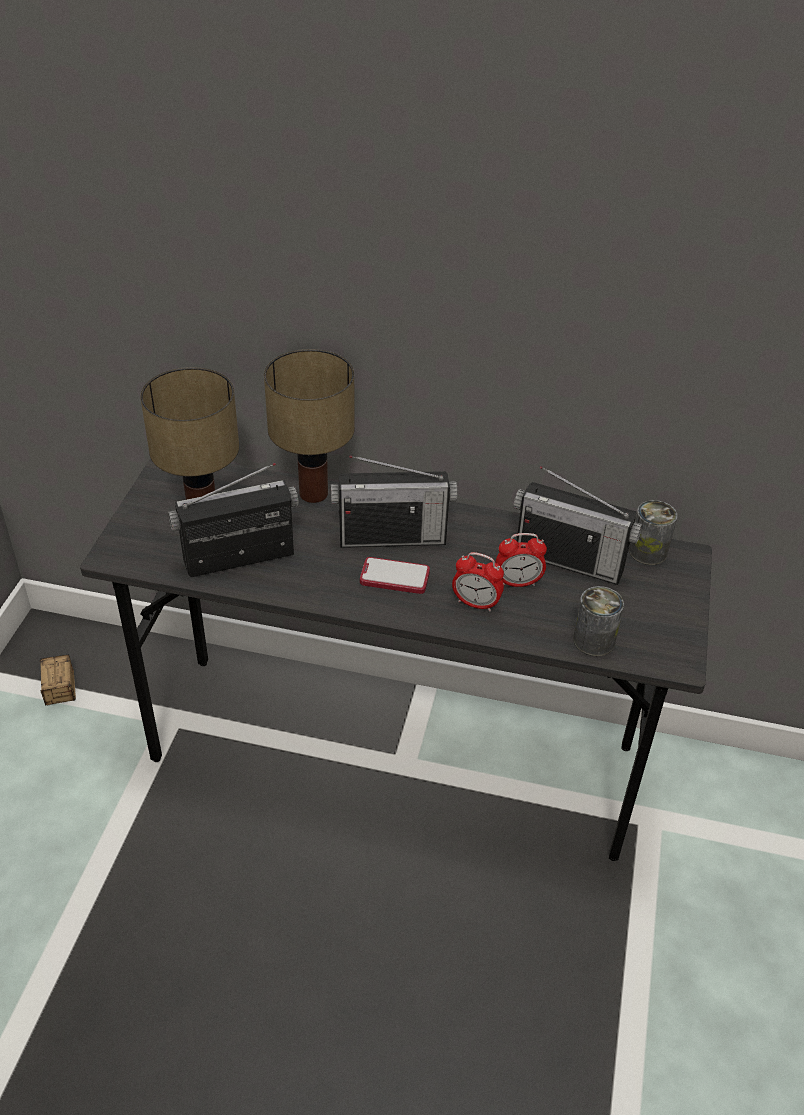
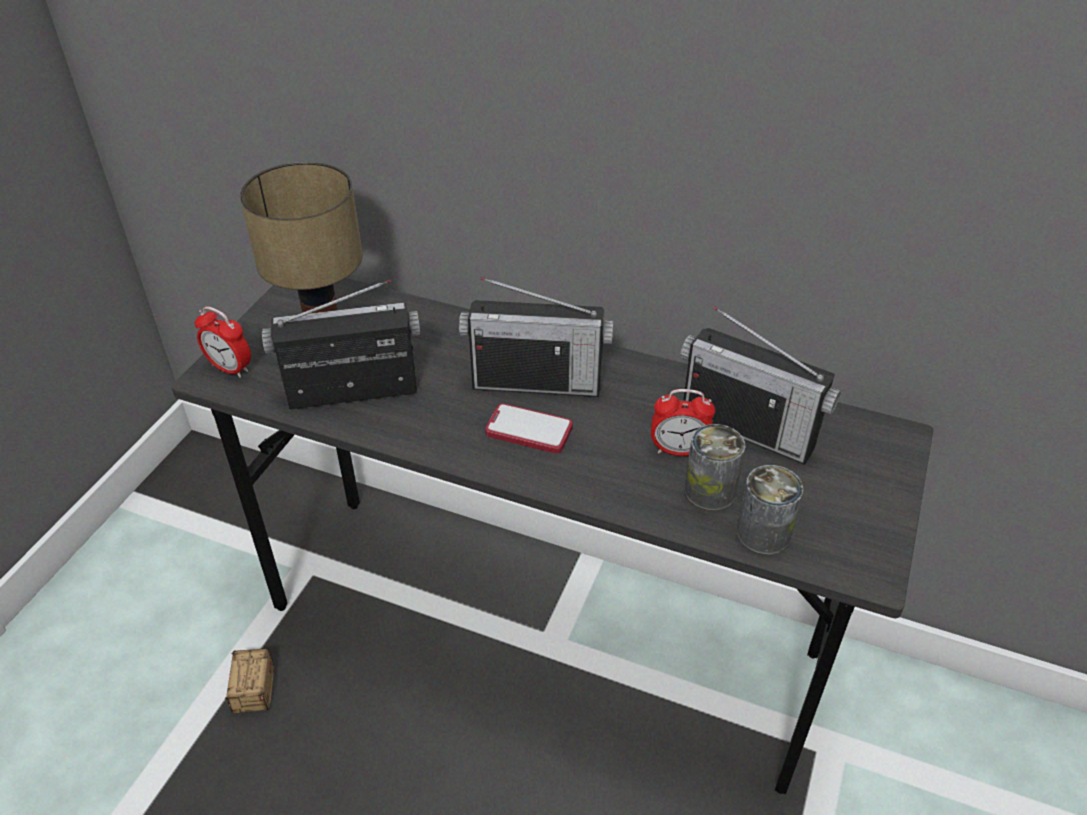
camera: 10 degrees right, 0 degrees up
(60, 710) = (194, 541): storage box -> storage box (249, 722)
(315, 492) = (458, 324): table lamp -> none
(476, 603) = (621, 472): alarm clock -> alarm clock (230, 368)
(648, 551) = (849, 426): can -> can (710, 490)

